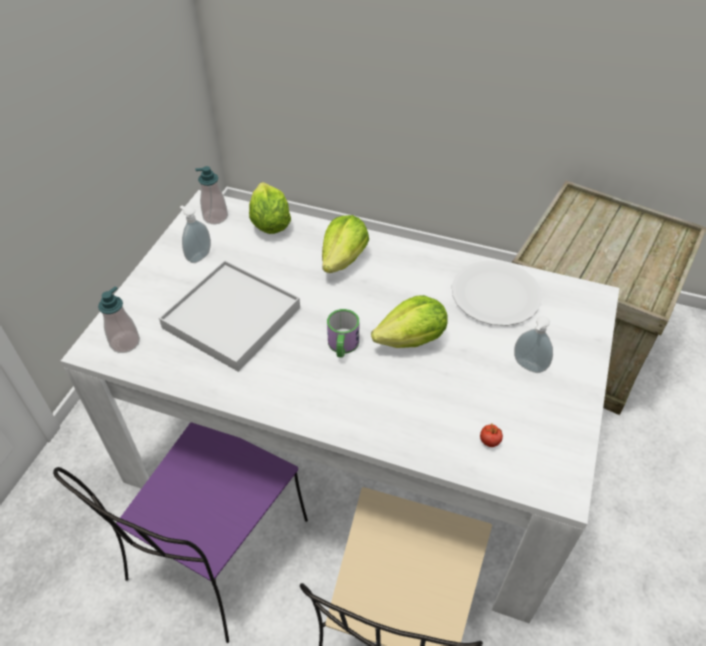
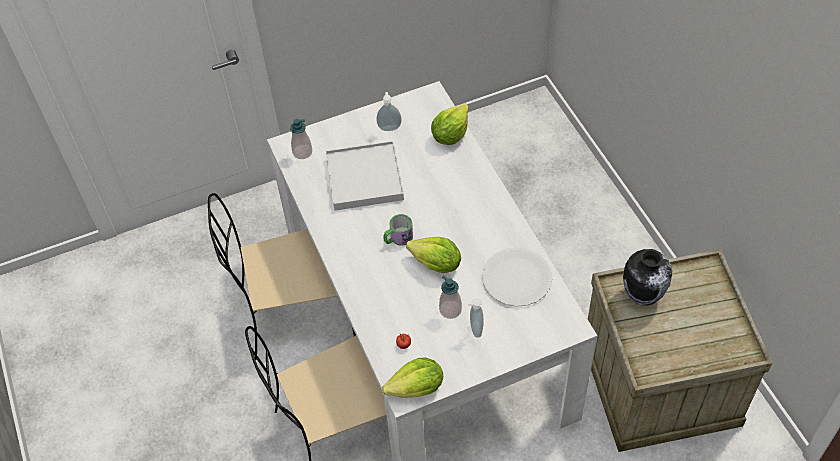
camera: 50 degrees right, 5 degrees up
(215, 217) = (426, 107): soap dispenser -> soap dispenser (450, 310)
(216, 553) = (294, 313): purple chair -> beige chair
(344, 259) = (462, 189): lettuce -> lettuce (417, 389)
(566, 250) = (642, 296): none -> vase

